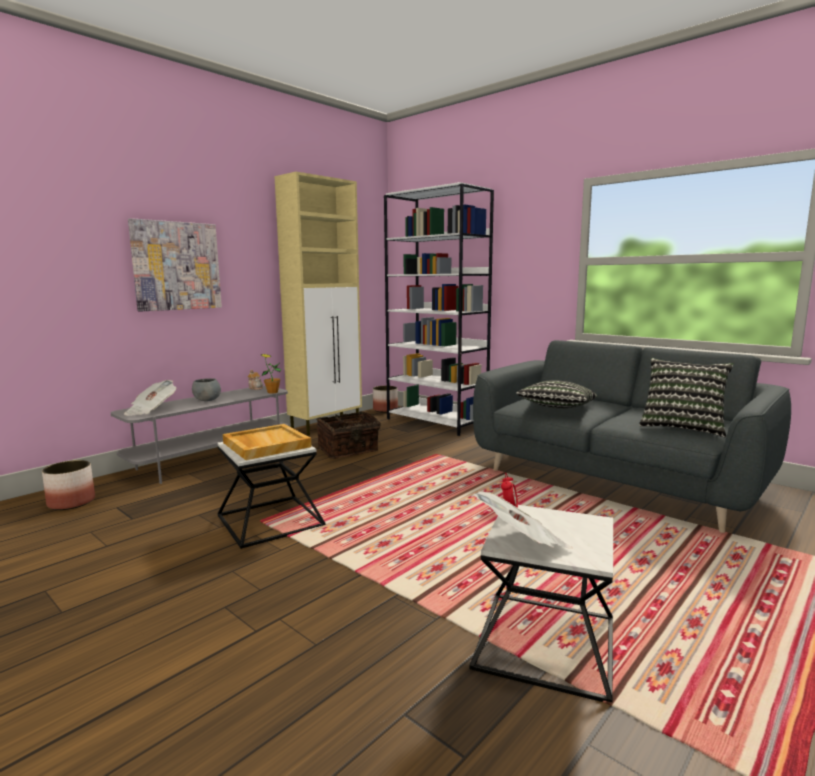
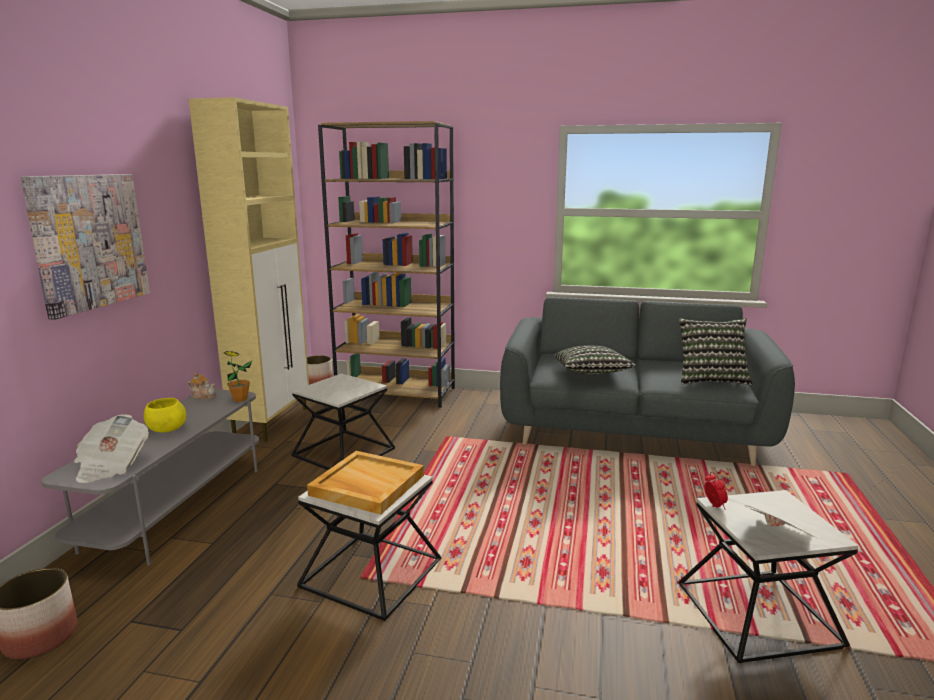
camera: 30 degrees left, 5 degrees up
(207, 400) = (167, 429): grey bowl -> yellow bowl
(349, 450) = (344, 452): basket -> side table
(437, 422) = (397, 393): white bookcase -> brown bookcase

